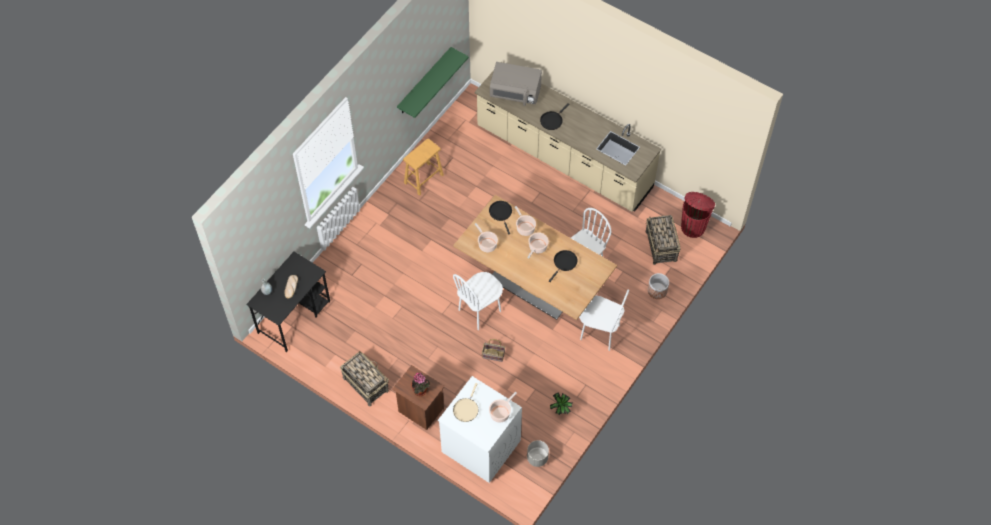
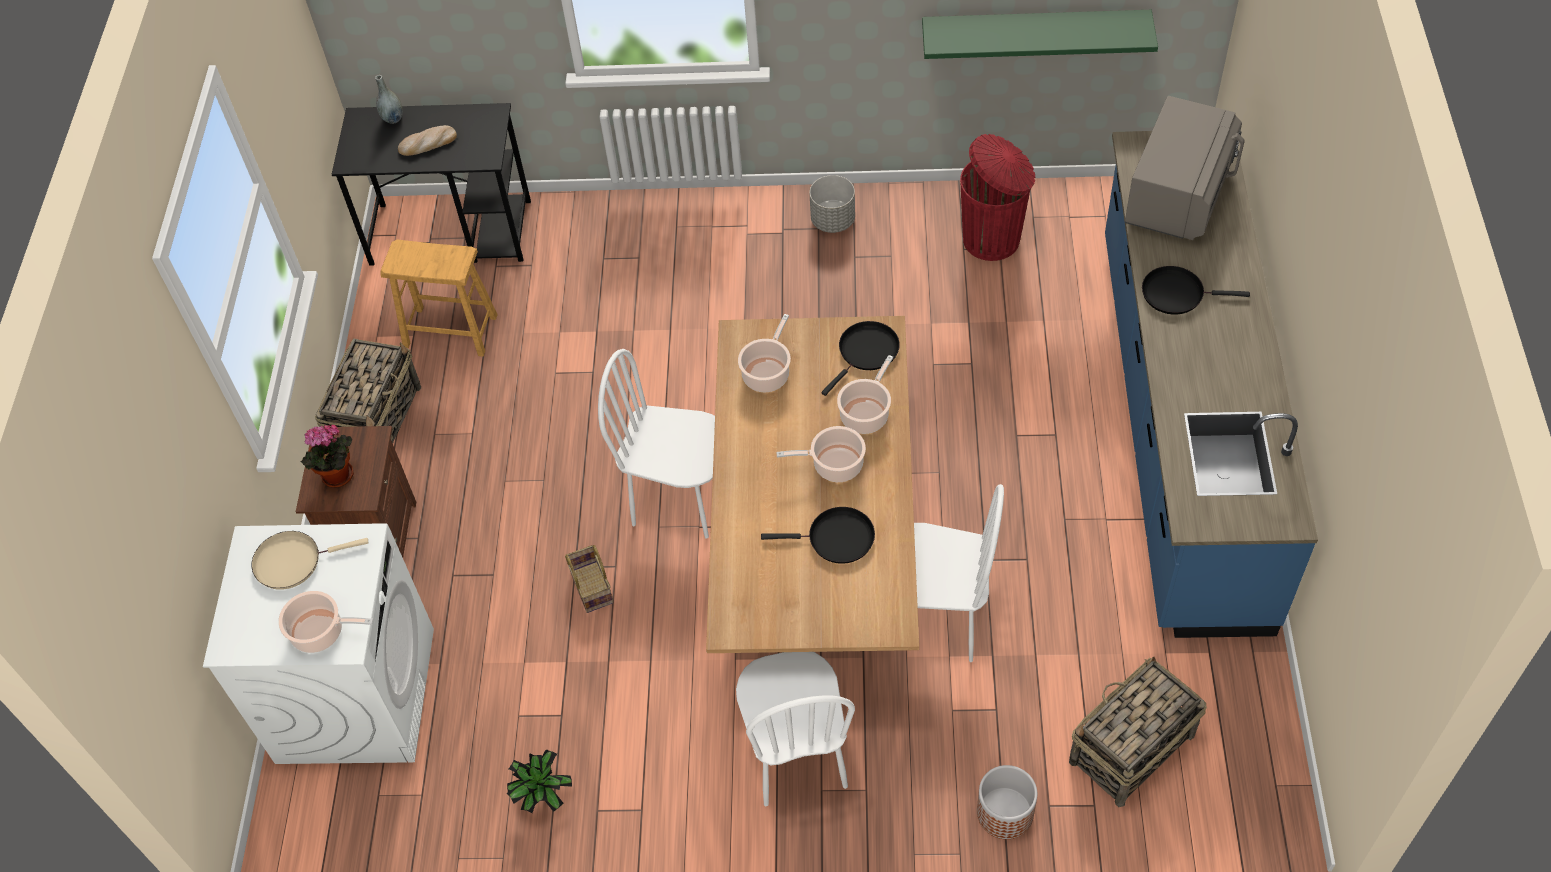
camera: 60 degrees right, 5 degrees down
(423, 179) = (908, 235): brown stool -> brown stool (450, 331)
(515, 93) = (1179, 195): grey microwave -> grey microwave turned 135 degrees counterclockwise
(537, 458) = (391, 821): grey planter -> grey planter (833, 220)
(563, 158) = (1179, 425): beige counter -> blue counter
(693, 226) = (1249, 787): red trash can -> red trash can (993, 239)

